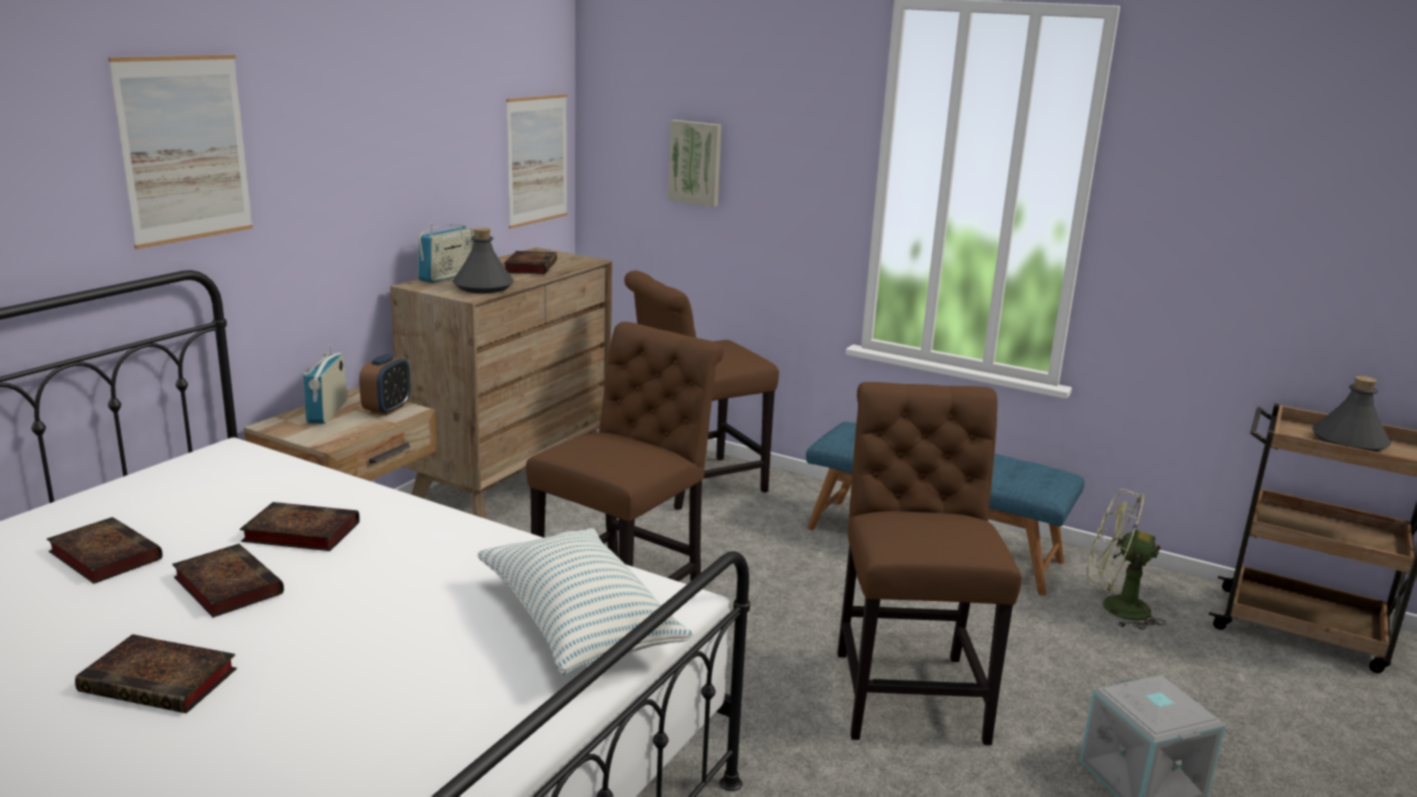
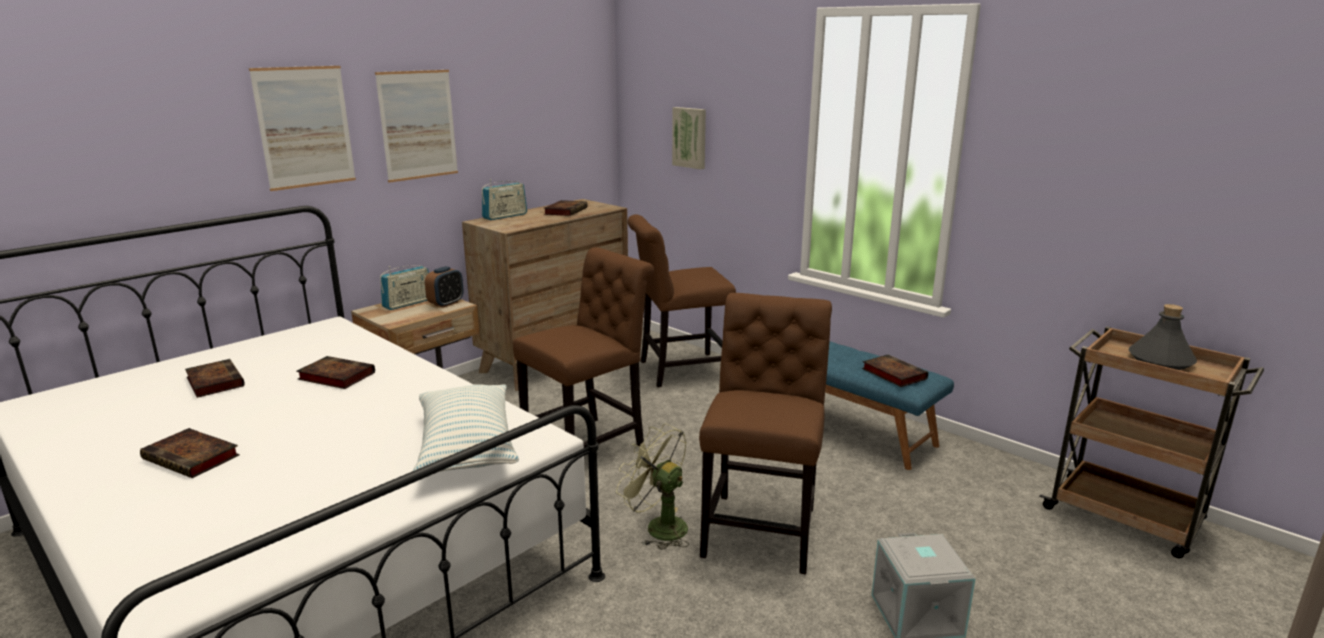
camera: 15 degrees right, 0 degrees up
(226, 585) = (269, 405): book -> book (892, 374)
(327, 411) = (408, 303): radio -> radio turned 150 degrees counterclockwise
(483, 287) = (521, 223): grey bottle -> none
(537, 160) = (583, 137): picture -> picture (418, 125)
(1114, 607) = (963, 484): green fan -> green fan (658, 527)

